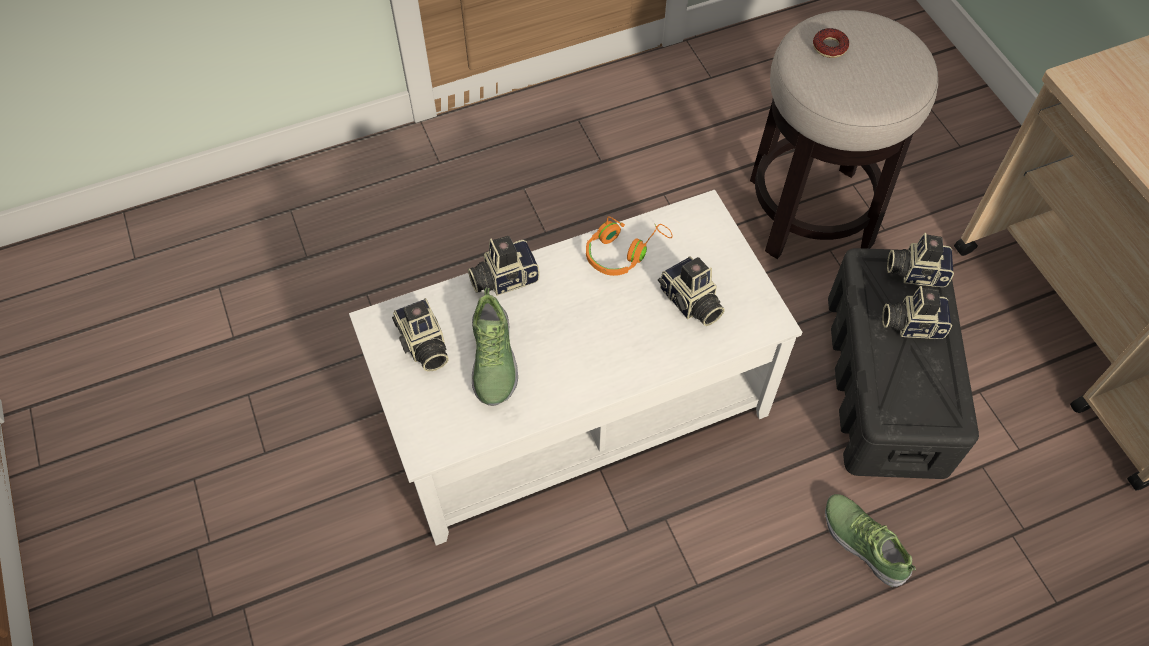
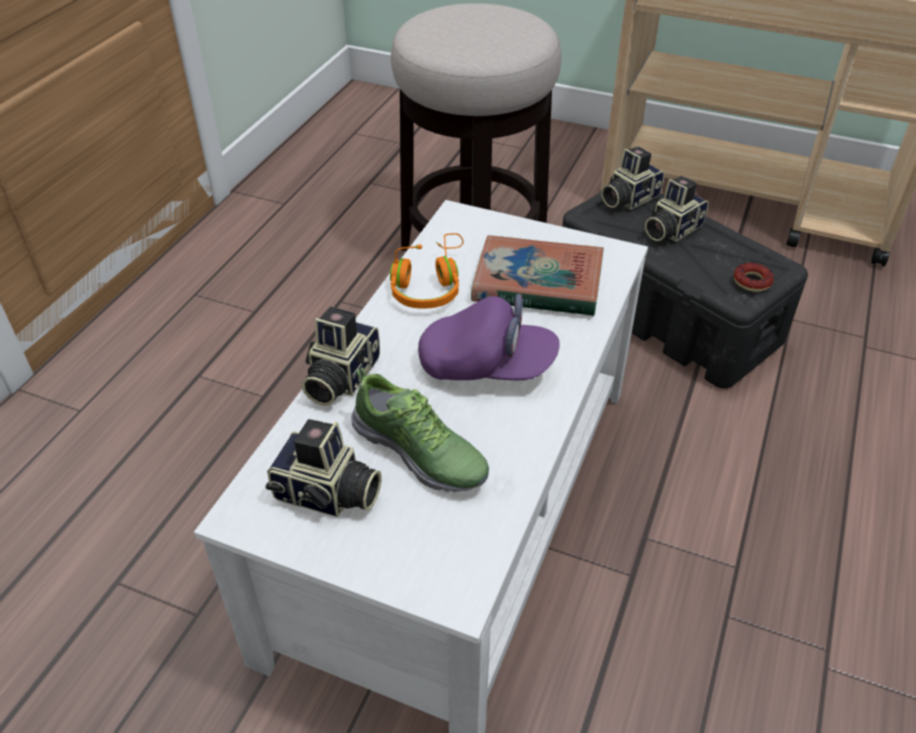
camera: 45 degrees left, 15 degrees down
(589, 336) = (487, 366): none -> purple cap
(690, 303) = (537, 283): camera -> book
(829, 47) = (445, 31): donut -> donut (752, 281)
(864, 542) = (796, 427): shoe -> none

